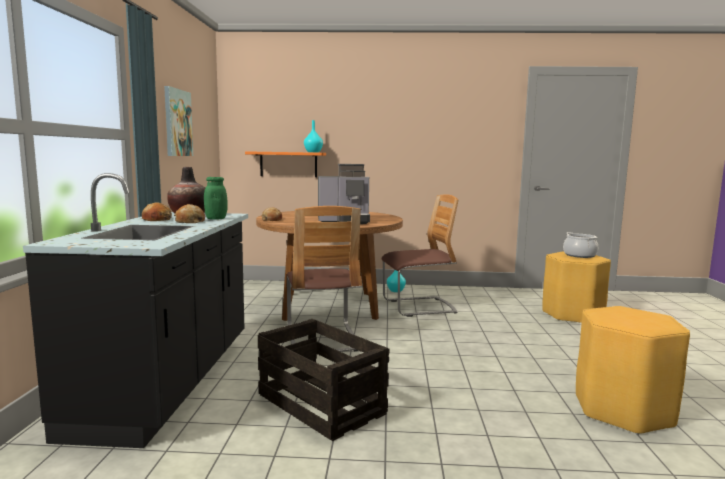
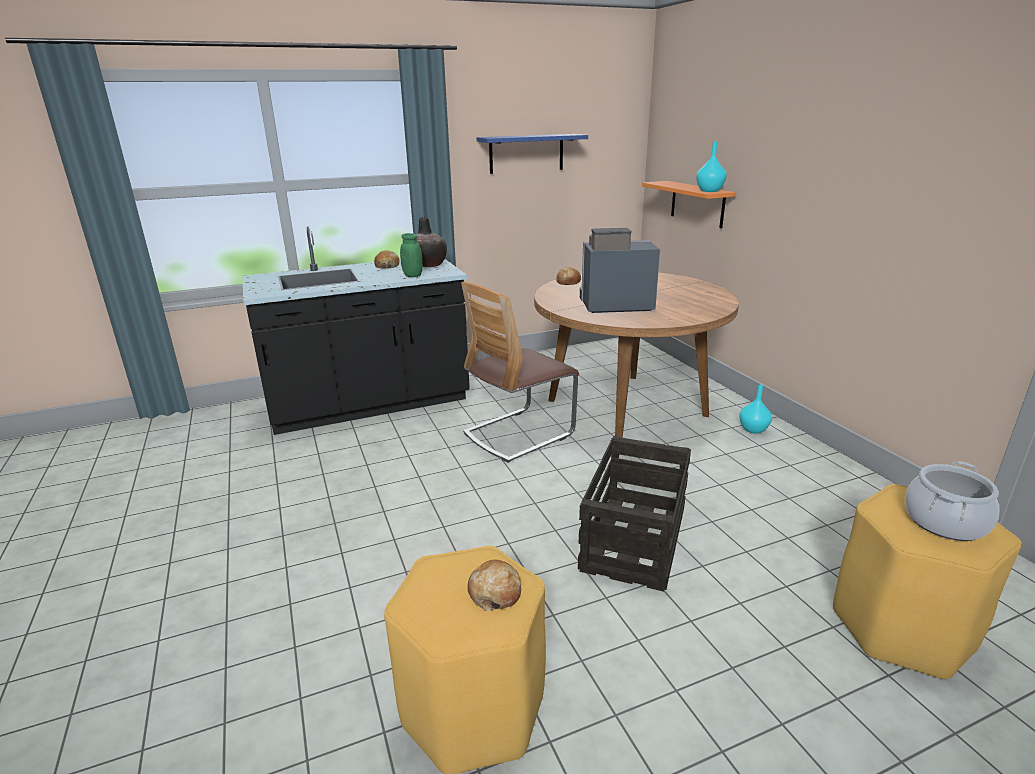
camera: 65 degrees right, 15 degrees up
(177, 123) = (526, 153): picture -> blue shelf
(189, 221) = (385, 274): bread -> bread (495, 592)
(322, 404) = (369, 478): crate -> crate (634, 539)
(345, 221) = (613, 306): coffee machine -> coffee machine turned 120 degrees clockwise
(418, 307) = (705, 462): chair -> none

